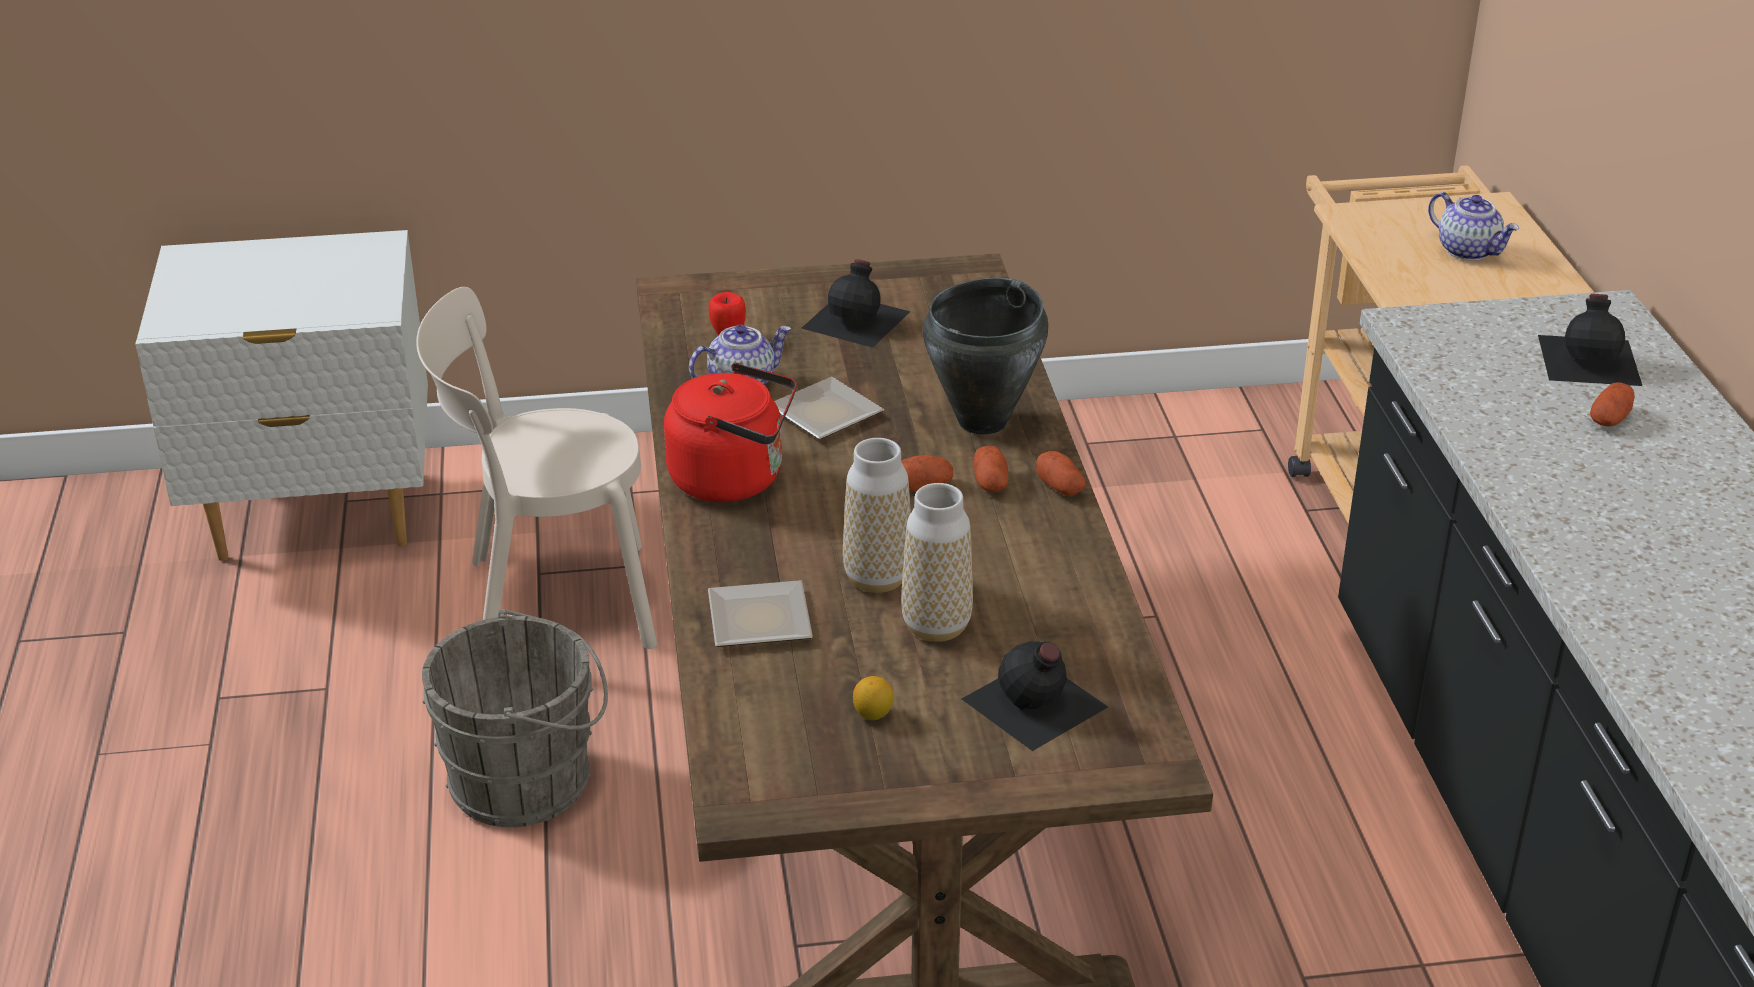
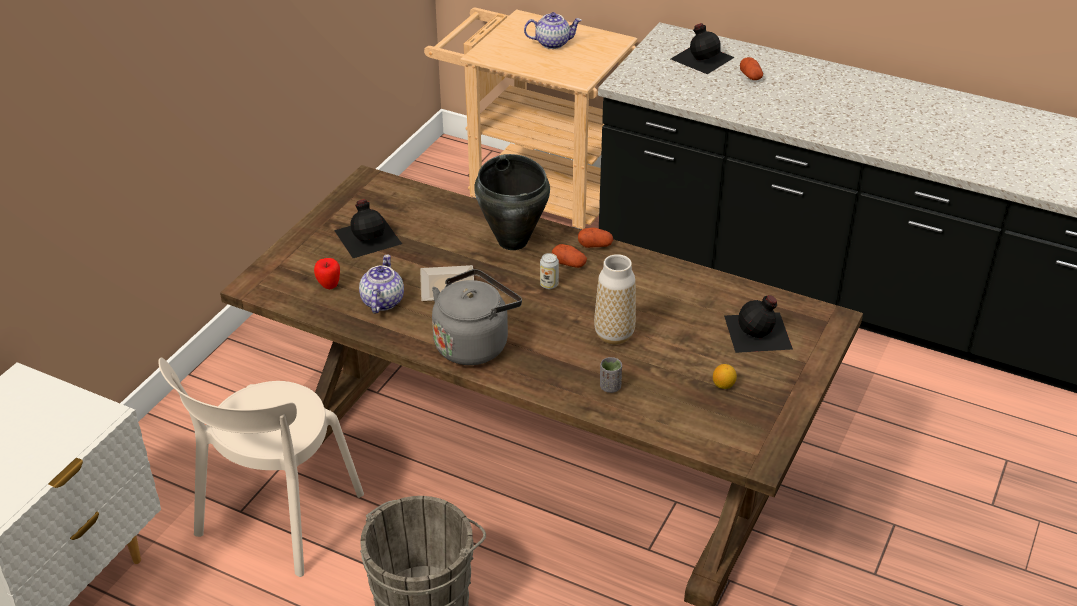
camera: 55 degrees left, 5 degrees up
(734, 479) = (474, 344): red kettle -> grey kettle
(762, 617) = (610, 387): plate -> grey cup
(924, 485) = (549, 284): potato -> can
(936, 626) = (672, 334): vase -> none

